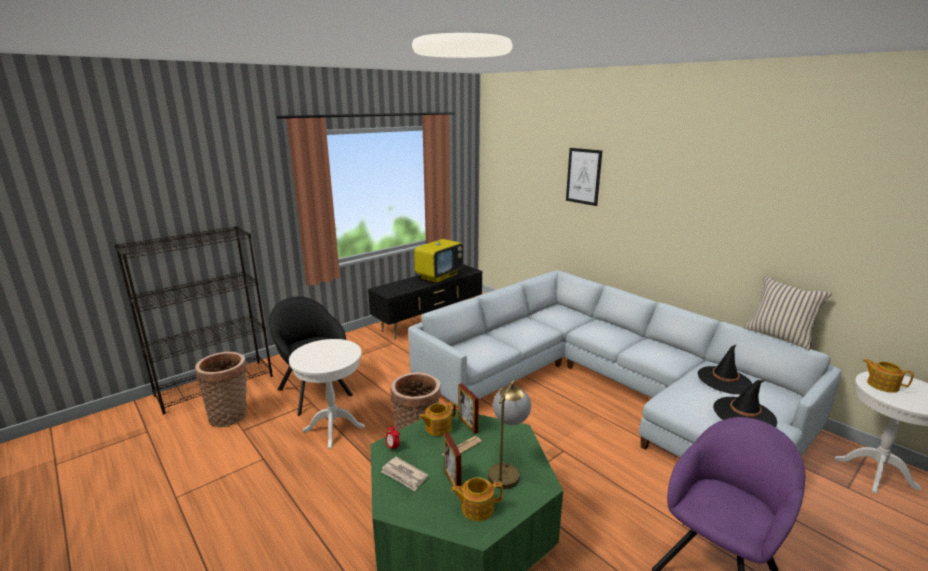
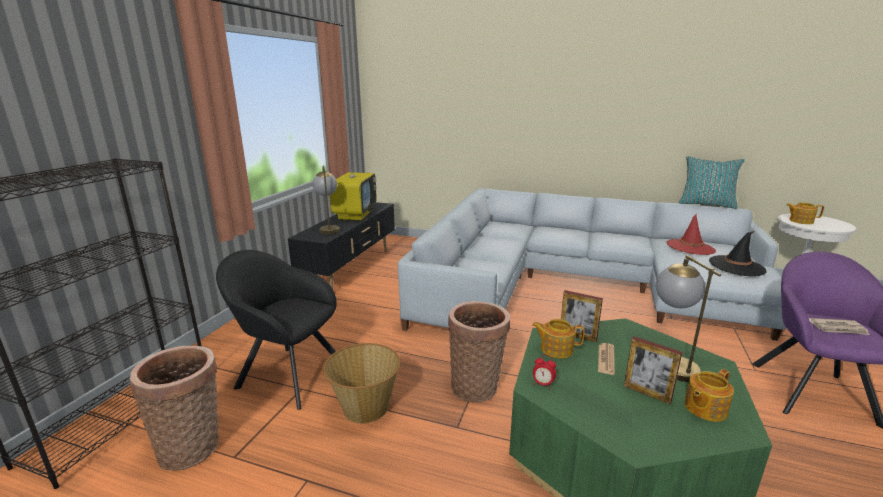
camera: 30 degrees left, 0 degrees up
(334, 429) = (365, 407): white side table -> basket
(404, 286) = (328, 228): none -> table lamp
(404, 475) = (596, 407): newspaper -> newspaper (838, 328)
(437, 428) = (556, 349): teapot -> teapot turned 75 degrees clockwise
(583, 176) = (498, 89): picture -> none
(724, 380) = (690, 247): black hat -> red hat
(779, 336) = (706, 204): beige pillow -> turquoise pillow

